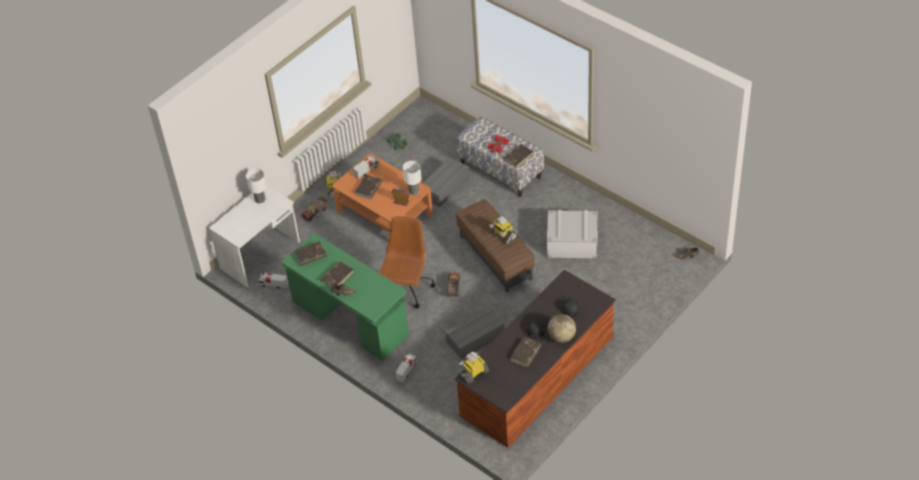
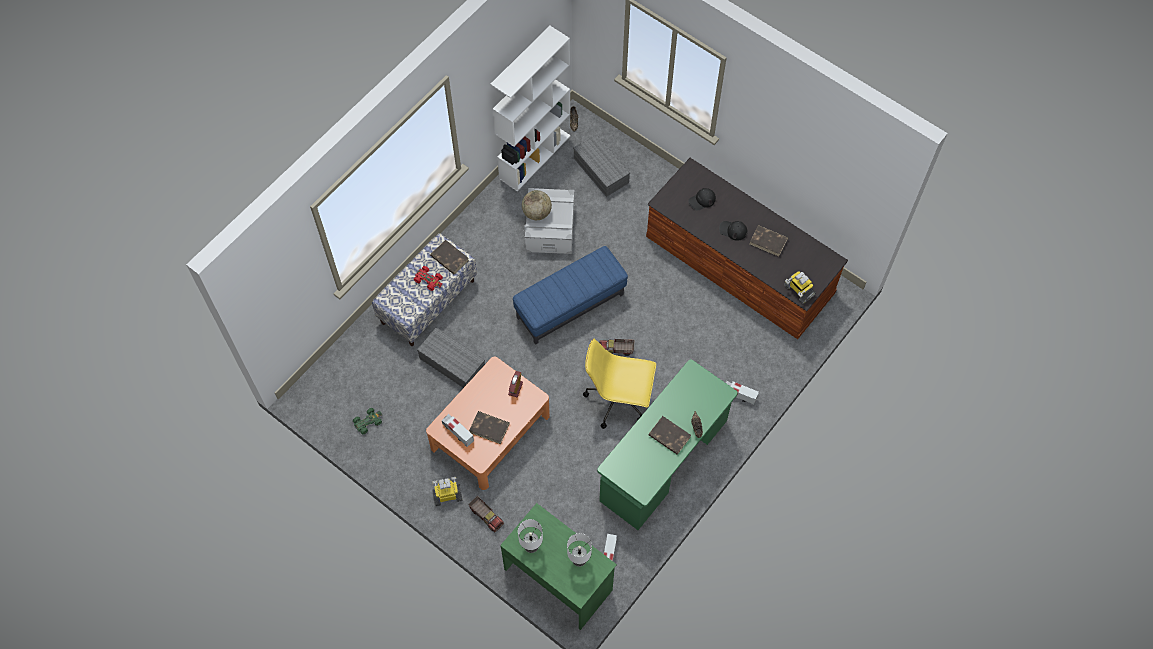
camera: 95 degrees left, 15 degrees up
(261, 255) = (558, 578): white desk -> green desk
(310, 255) = (634, 471): brown book -> none
(407, 290) = (618, 400): brown office chair -> yellow office chair
(414, 191) = (497, 374): table lamp -> table lamp (579, 559)
(475, 339) = (691, 325): grey storage box -> grey storage box (602, 170)
(496, 257) = (570, 305): brown ottoman -> blue ottoman
(503, 235) = (577, 274): toy robot -> none
(561, 337) = (744, 208): globe -> globe (537, 213)
(646, 231) = (535, 156): none -> white bookcase

